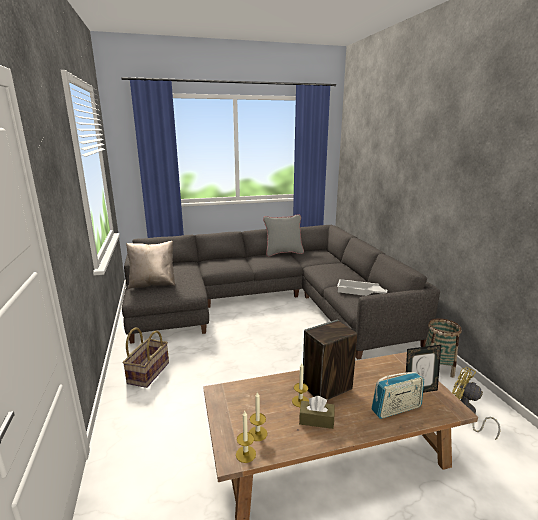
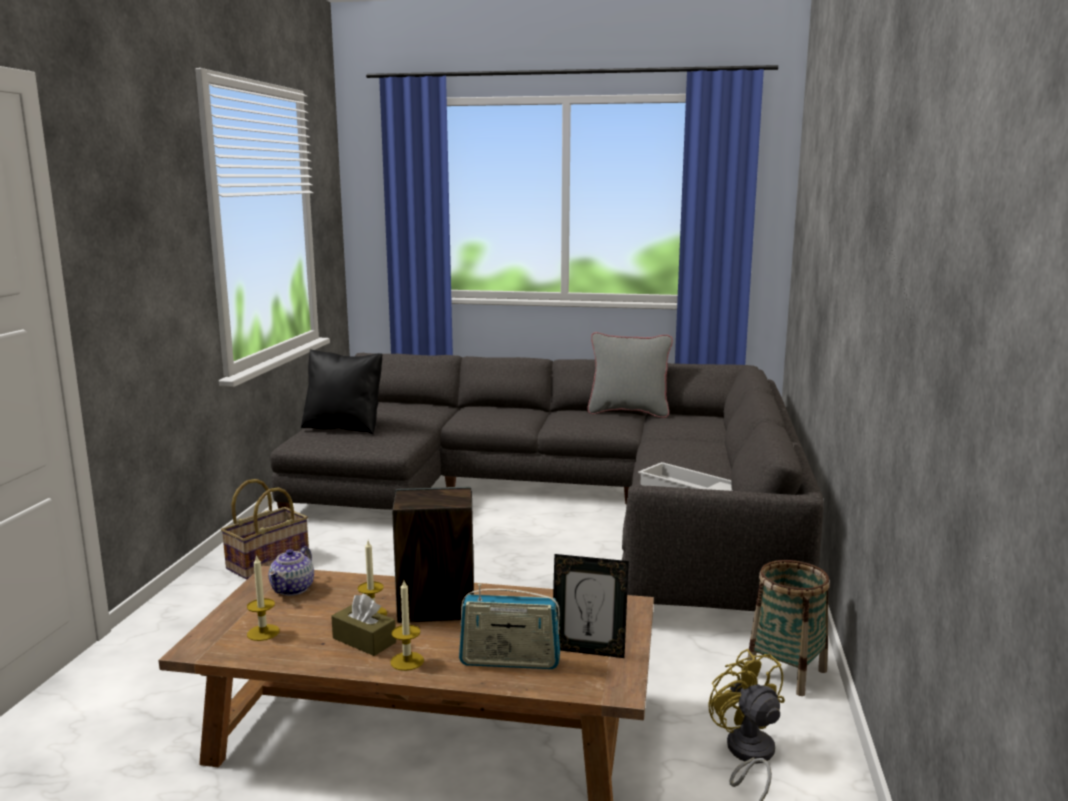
camera: 25 degrees right, 5 degrees down
(153, 284) = (344, 427): beige pillow -> black pillow
(240, 397) = (293, 589): none -> teapot
(245, 454) = (219, 648): candle -> candle (407, 661)

